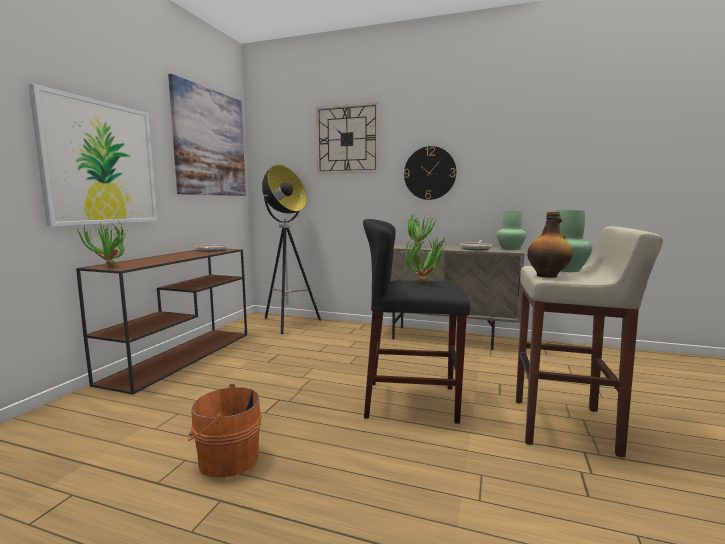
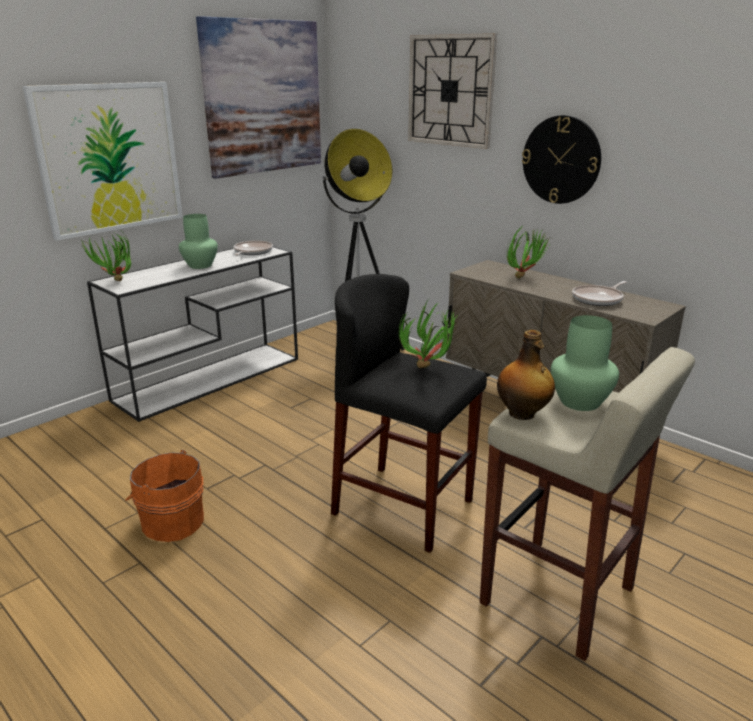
camera: 25 degrees right, 15 degrees up
(182, 356) = (211, 378): brown console table -> white console table
(511, 249) = (656, 308): green vase -> green vase (200, 266)

